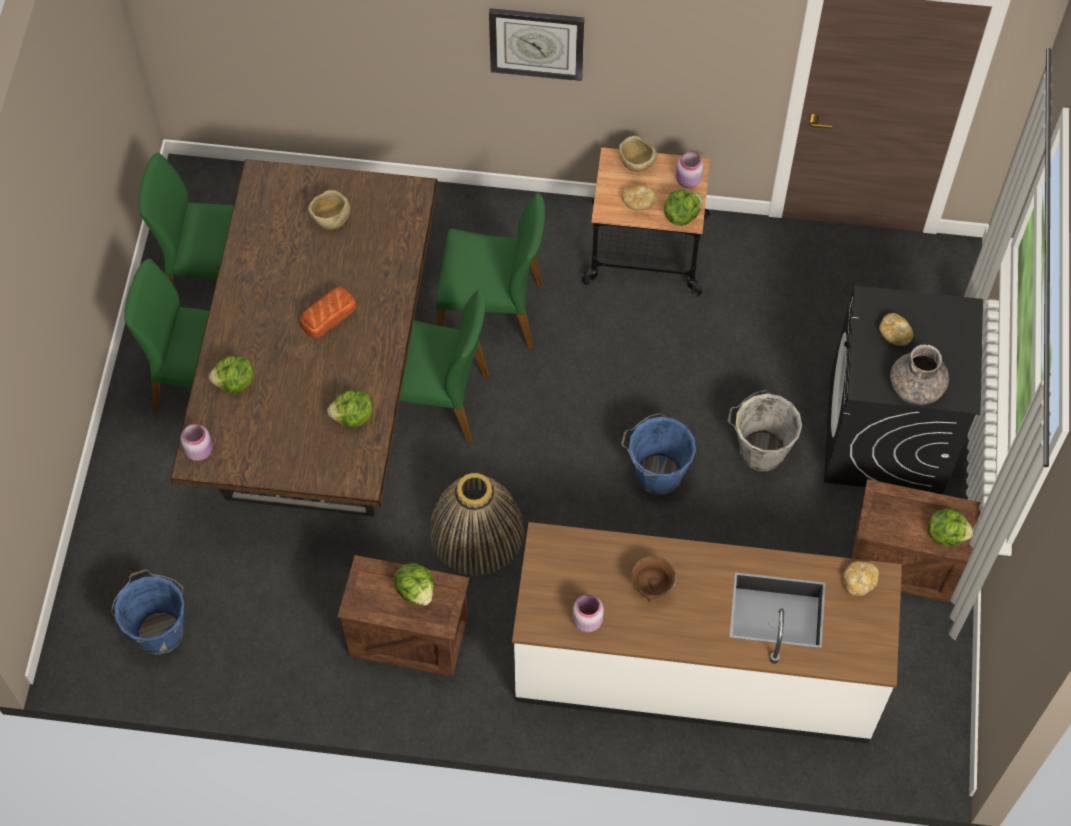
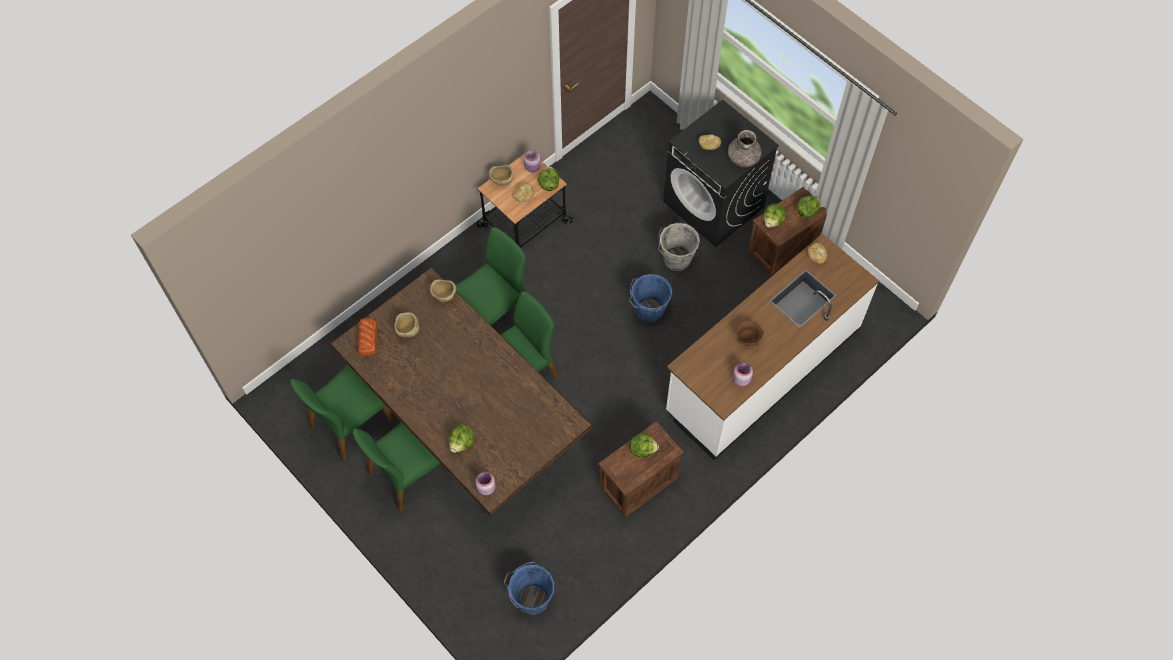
camera: 50 degrees left, 0 degrees up
(327, 315) = (463, 372): bread -> bread (367, 339)
(353, 417) = (533, 403): lettuce -> lettuce (773, 221)
(410, 220) = (444, 296): none -> beige bowl
(477, 532) = (609, 410): basket -> none
(536, 43) = (429, 155): wall clock -> none

